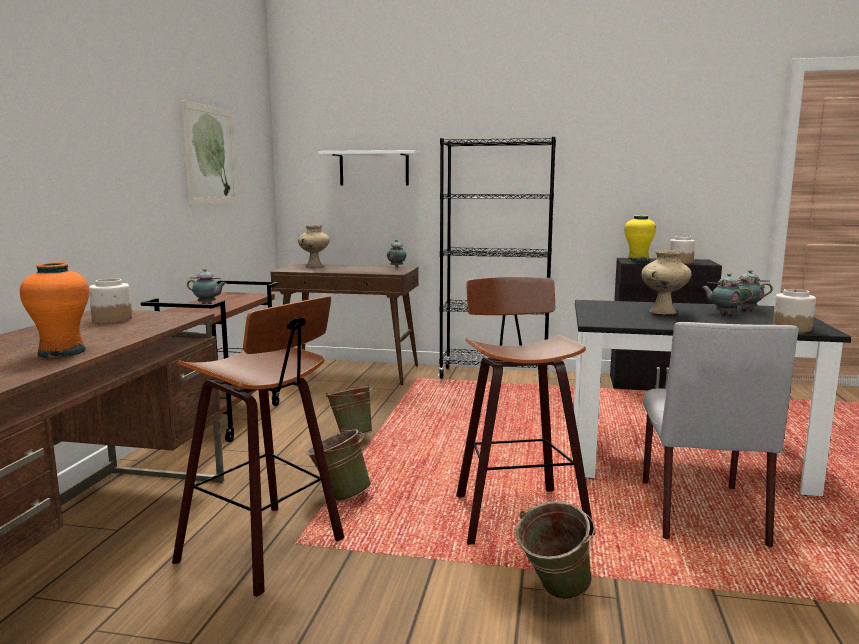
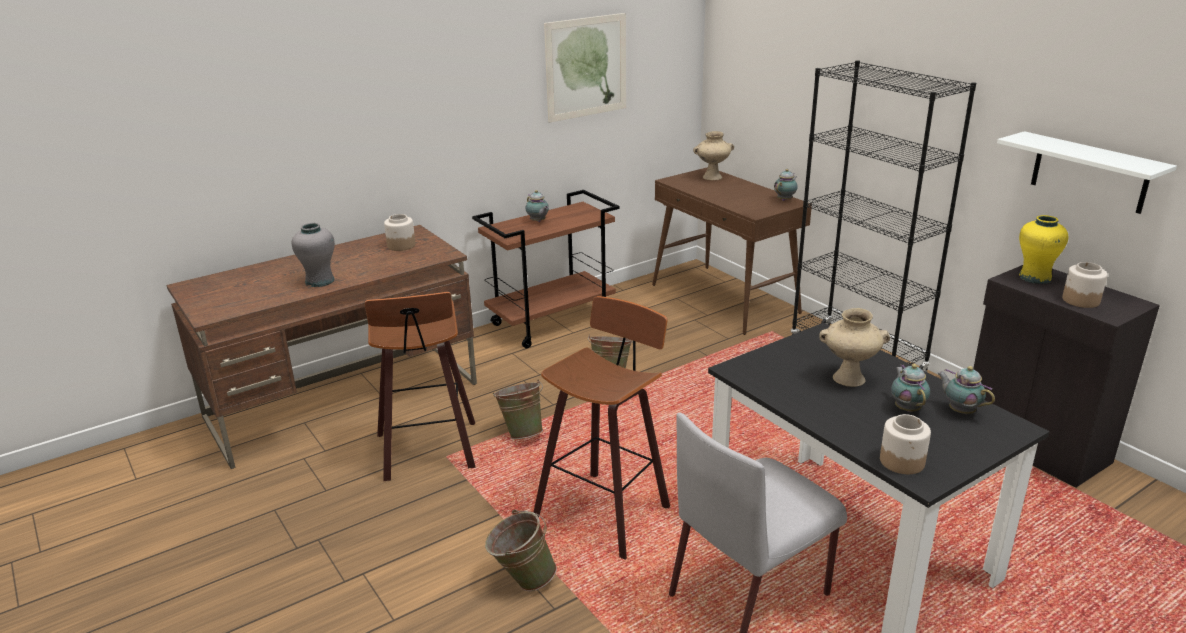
camera: 45 degrees right, 15 degrees up
(62, 352) = (320, 281): orange vase -> grey vase
(374, 168) = (786, 76): white shelf -> white shelf (1089, 172)

